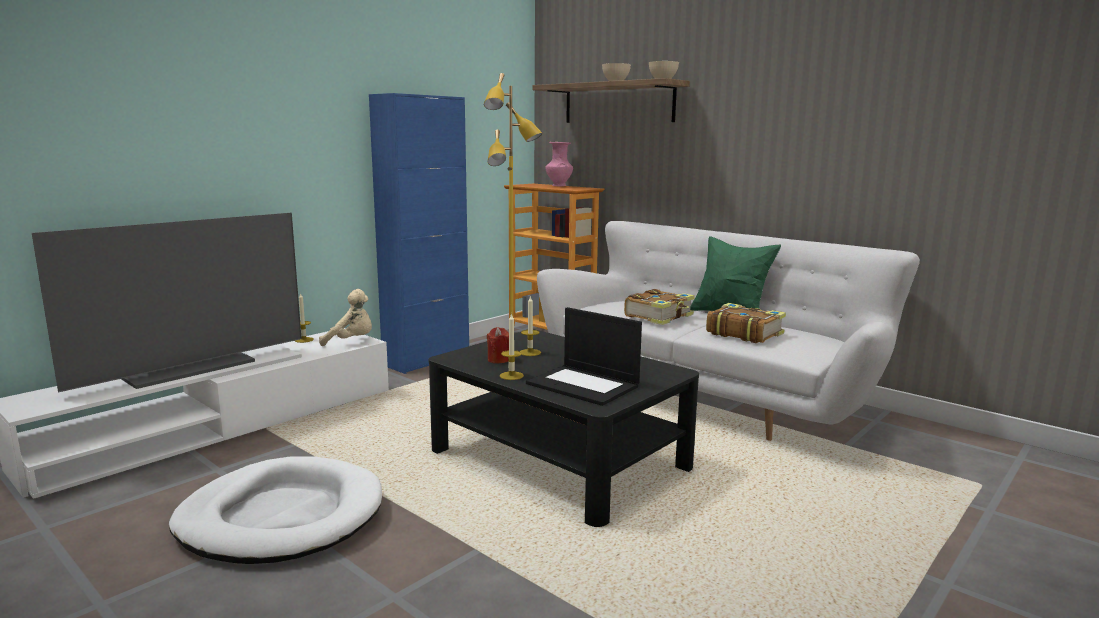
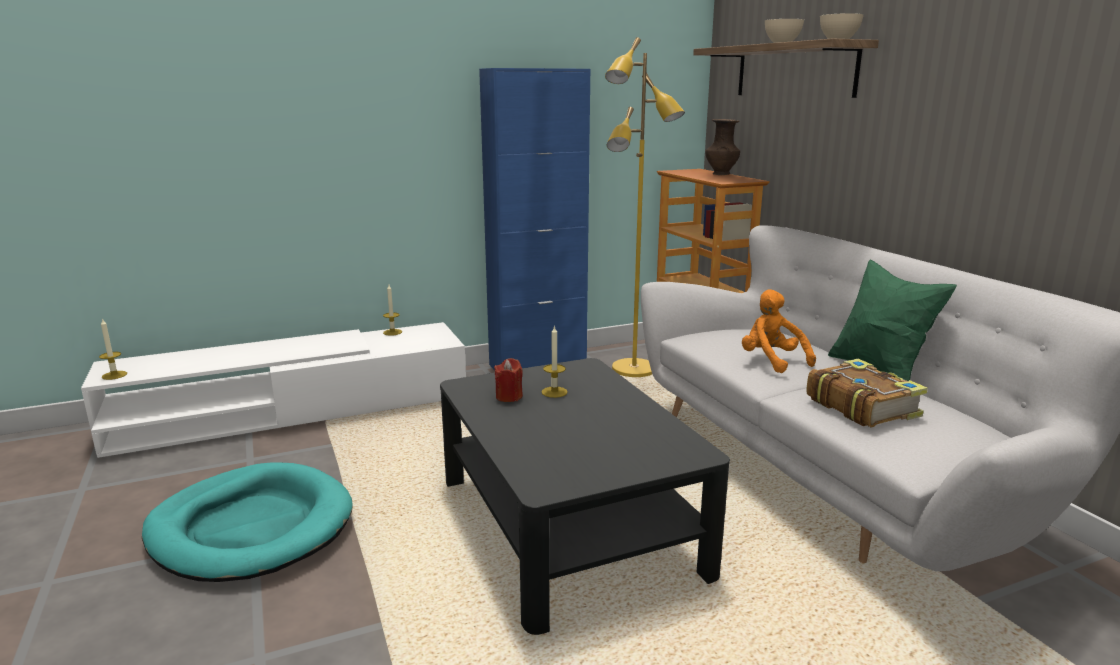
camera: 25 degrees right, 5 degrees up
(189, 367) = (262, 351): television -> none
(281, 517) = (251, 528): white dog bed -> turquoise dog bed
(351, 341) = (432, 341): beige plush toy -> none
(511, 376) = (497, 422): candle -> candle (114, 375)
(558, 185) = (721, 174): pink vase -> brown vase
(584, 385) = (562, 453): laptop -> none
(660, 316) = (772, 361): book -> orange plush toy

